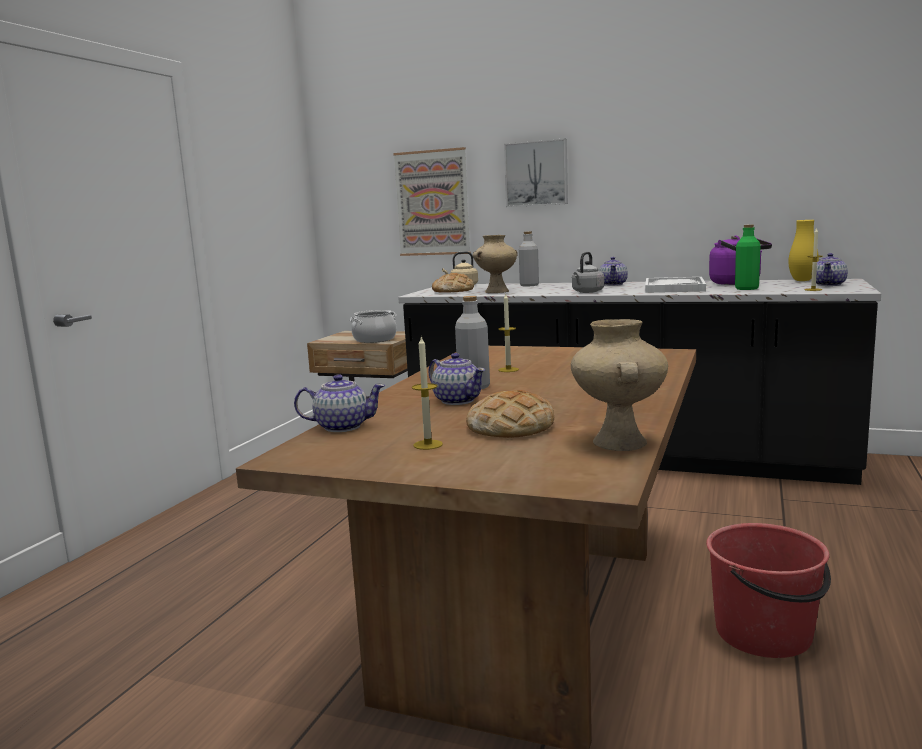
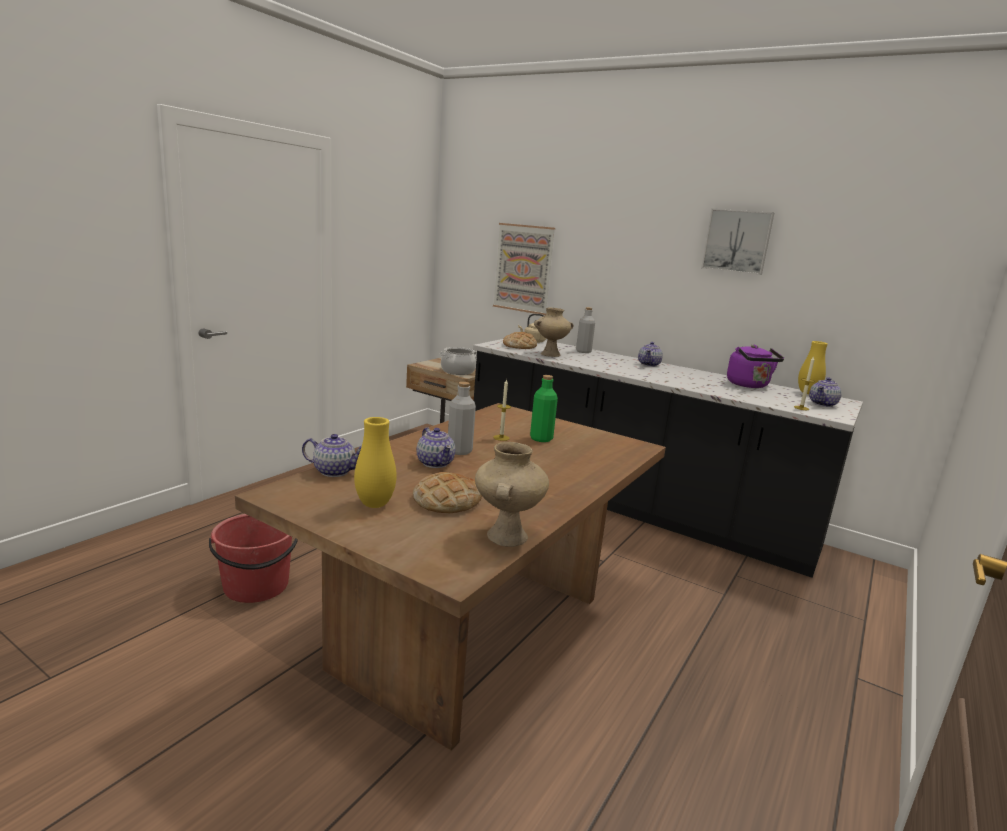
camera: 10 degrees right, 5 degrees up
(428, 445) = (374, 504): candle -> yellow vase
(536, 173) = (607, 259): picture -> picture (737, 241)
(587, 292) = (617, 370): grey kettle -> none
(674, 288) = (691, 380): white tray -> none
(746, 289) = (748, 394): green bottle -> green bottle (541, 439)
(765, 634) = (642, 691): red bucket -> red bucket (256, 586)

